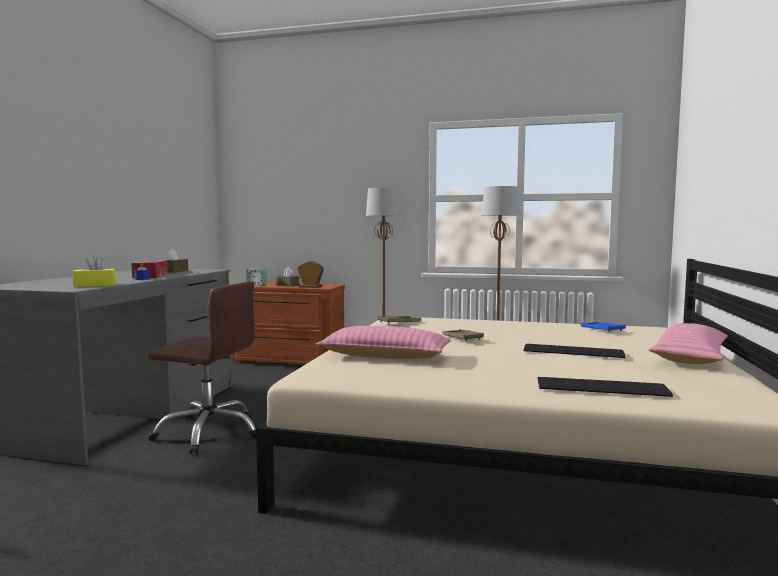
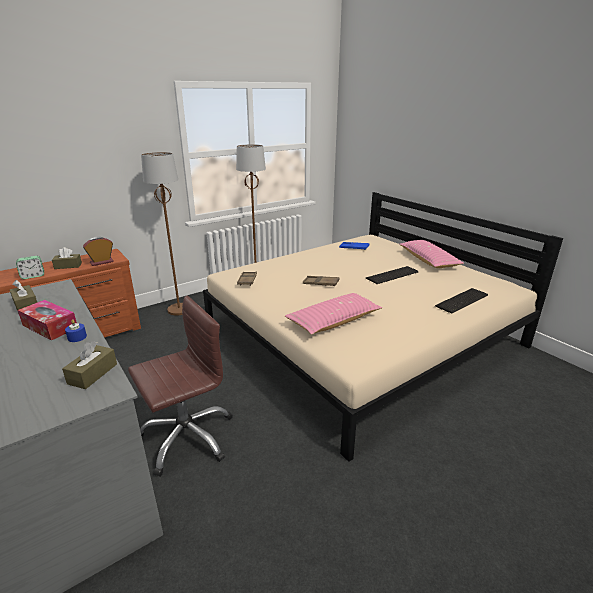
camera: 50 degrees left, 20 degrees up
(95, 285) = (93, 374): yellow tissue box -> brown tissue box

